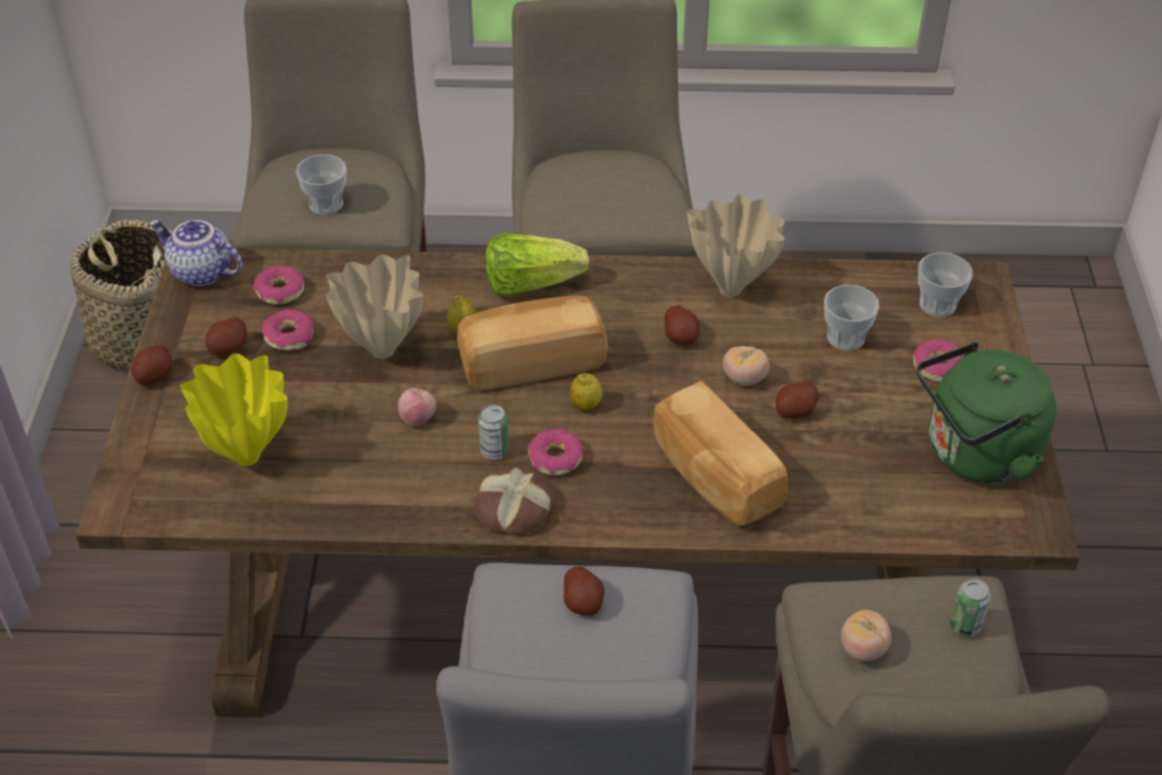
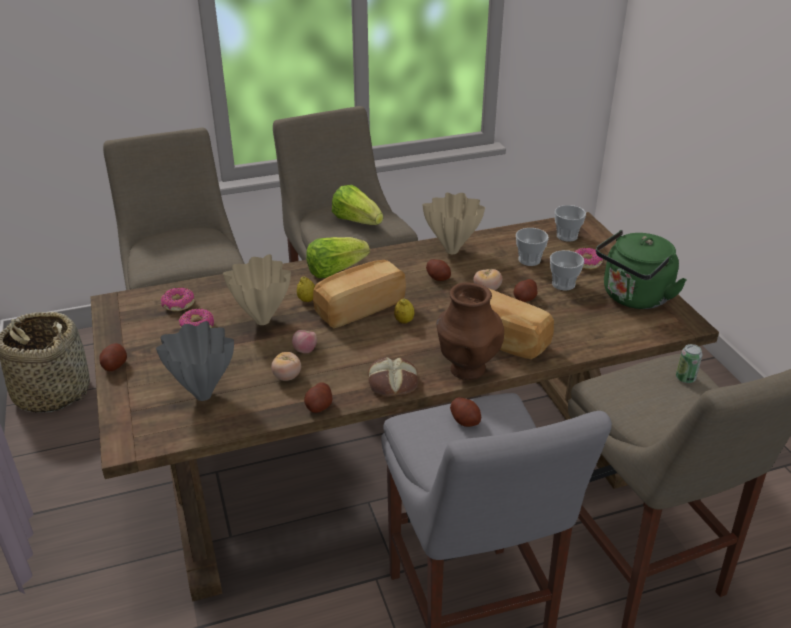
camera: 20 degrees left, 10 degrees down
(200, 273) = (119, 305): teapot -> none
(228, 347) = (159, 340): potato -> potato (319, 406)
(248, 455) = (204, 394): yellow vase -> grey vase
(326, 204) = (185, 255): cup -> cup (563, 284)
(494, 451) = (363, 356): can -> none
(555, 459) = (402, 352): donut -> none
(610, 196) = (357, 221): none -> lettuce
(633, 516) = (466, 369): none -> brown vase
(863, 649) = (640, 403): tomato -> tomato (287, 376)

